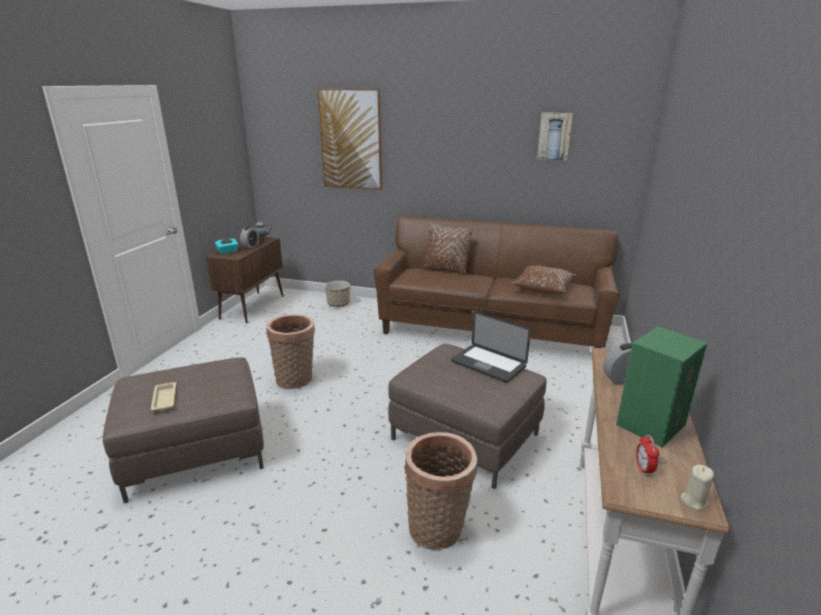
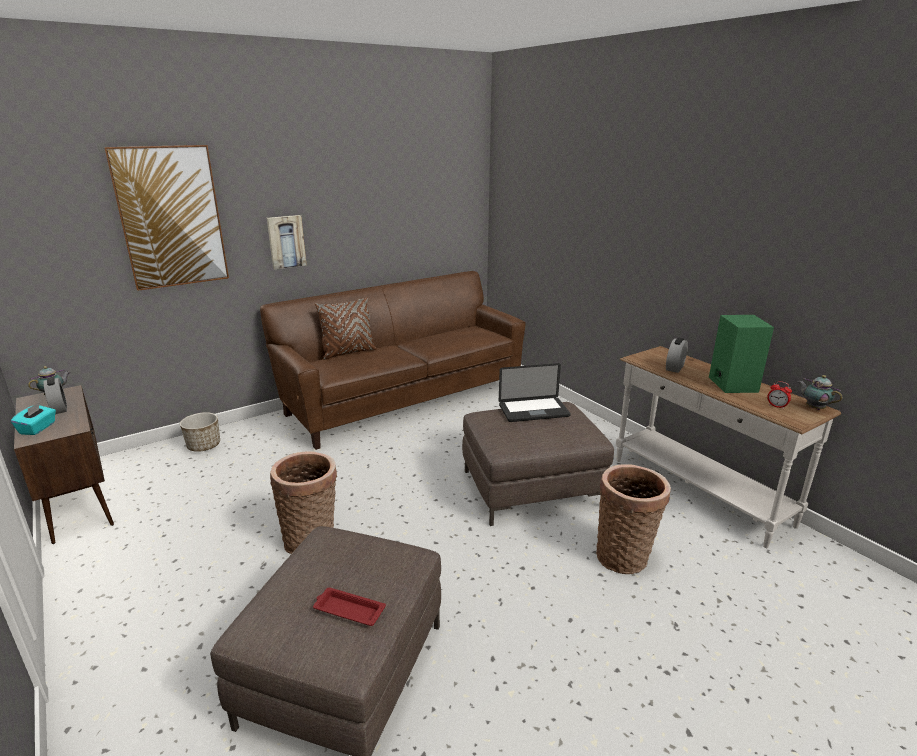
camera: 50 degrees left, 0 degrees up
(164, 398) = (348, 610): beige tray -> red tray
(543, 288) = (459, 338): brown pillow -> none
(554, 136) = (411, 187): picture -> picture (286, 241)
(693, 501) = (813, 408): beige candle -> teapot

